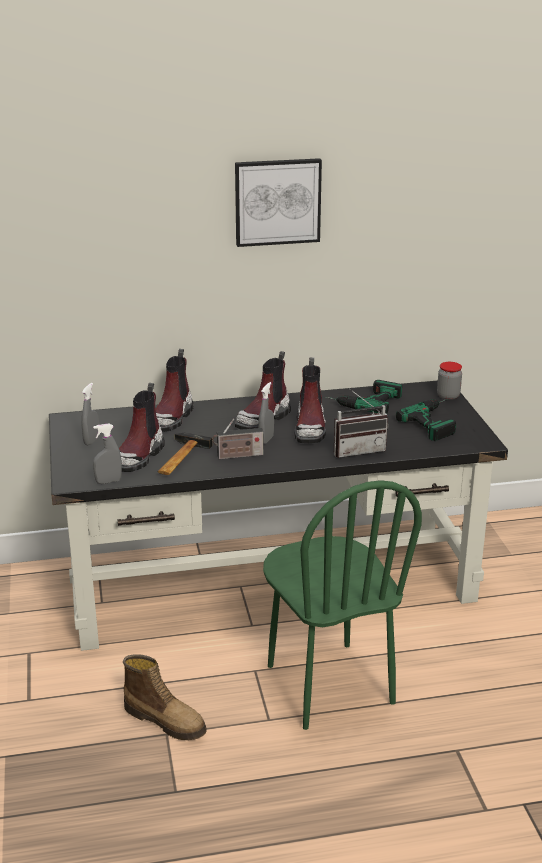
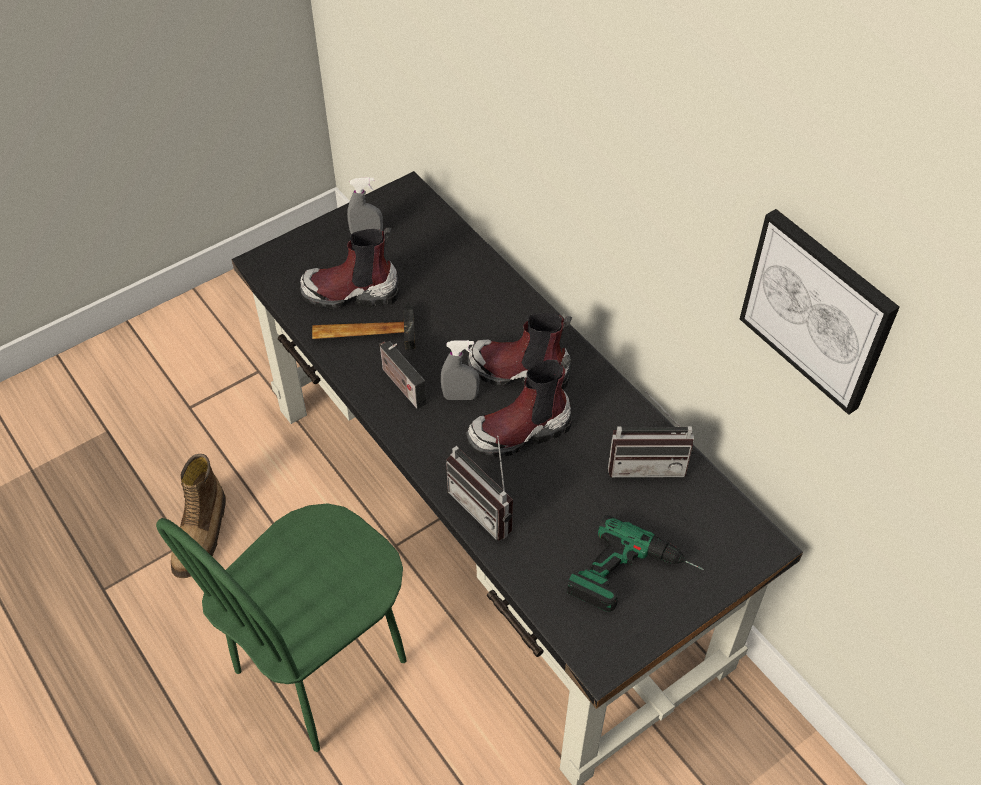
camera: 65 degrees right, 25 degrees up
(108, 481) = (279, 293): grey spray bottle -> none
(171, 418) = (466, 281): boot -> none
(277, 202) = (644, 124): picture -> picture (818, 310)
(363, 400) = (647, 463): power drill -> radio
(448, 396) = (736, 567): jar -> none

